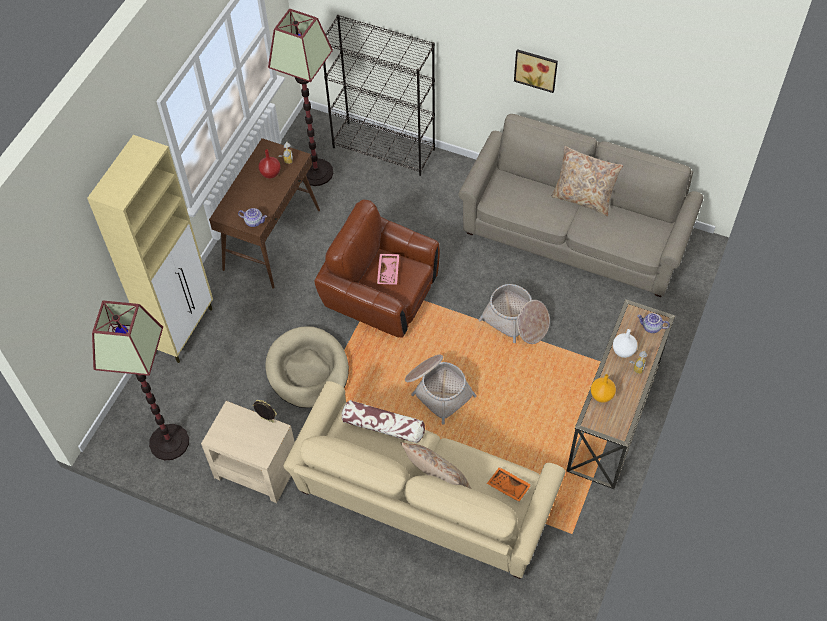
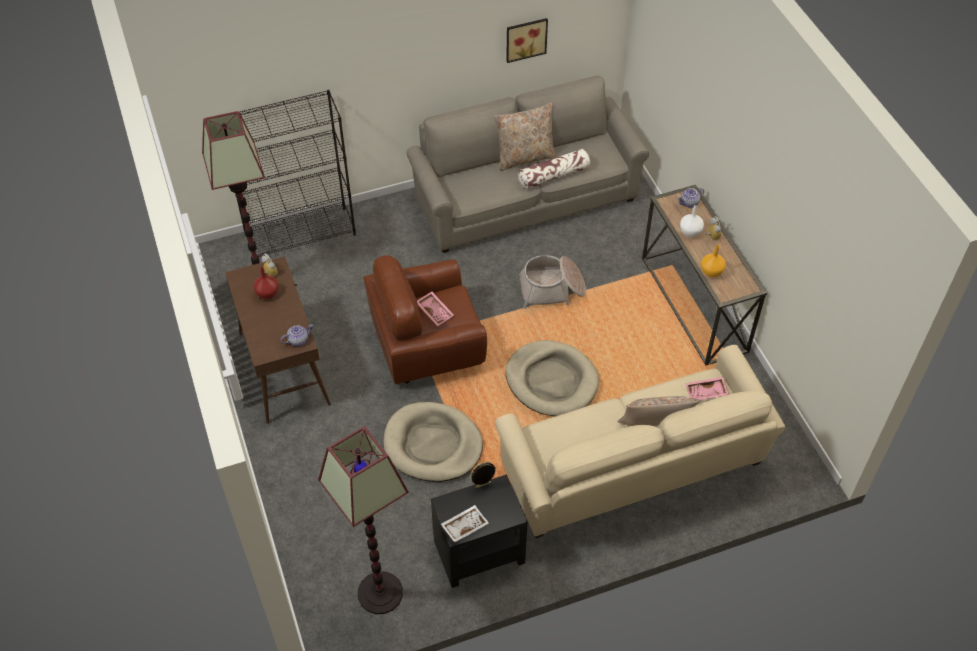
camera: 45 degrees left, 5 degrees down
(184, 330) = (287, 496): beige cabinet -> none
(225, 437) = (464, 526): none -> white tray
(256, 468) = (478, 551): beige side table -> black side table
(383, 426) = (569, 423): pillow -> pillow (554, 175)
(438, 390) = (551, 381): basket -> beige dog bed
(508, 487) = (706, 393): orange tray -> pink tray
(536, 69) = (434, 61): picture -> picture (525, 38)

